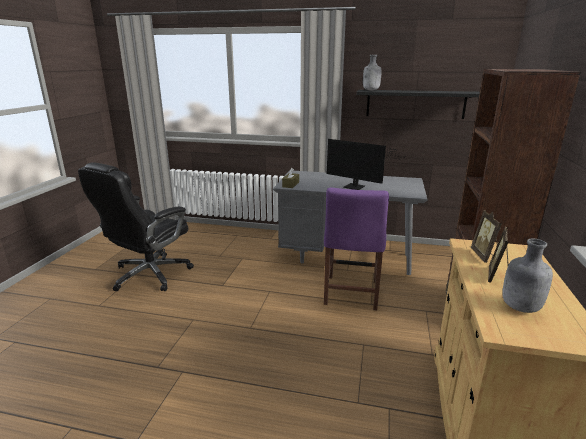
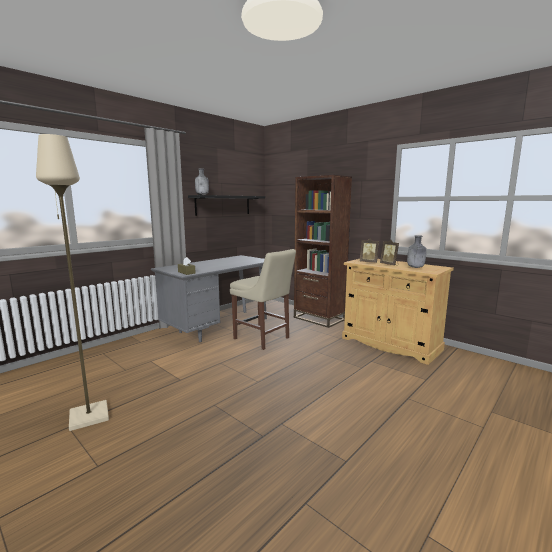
camera: 60 degrees left, 10 degrees down
(149, 275) = (88, 417): black office chair -> beige floor lamp
(350, 294) = (263, 339): purple chair -> beige chair
(356, 187) = (228, 264): monitor -> none

